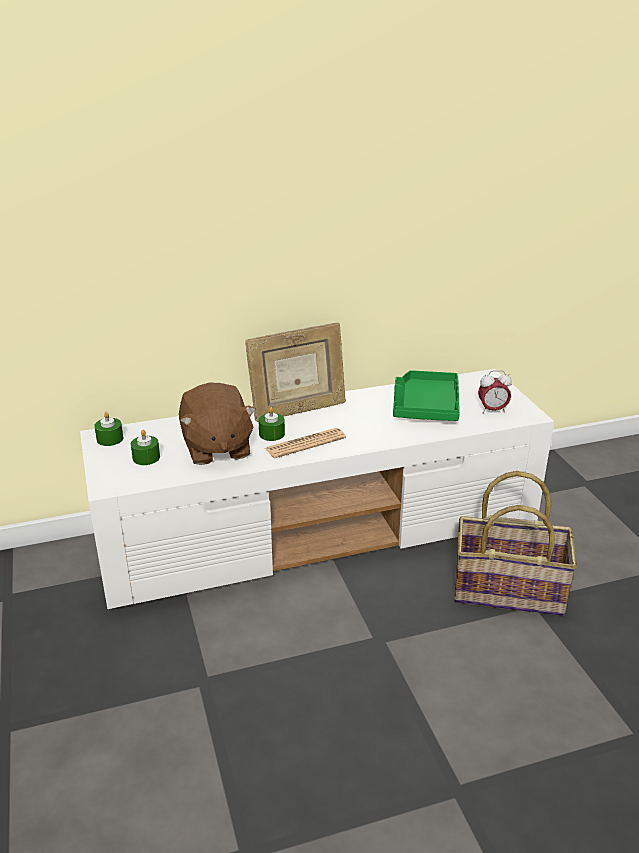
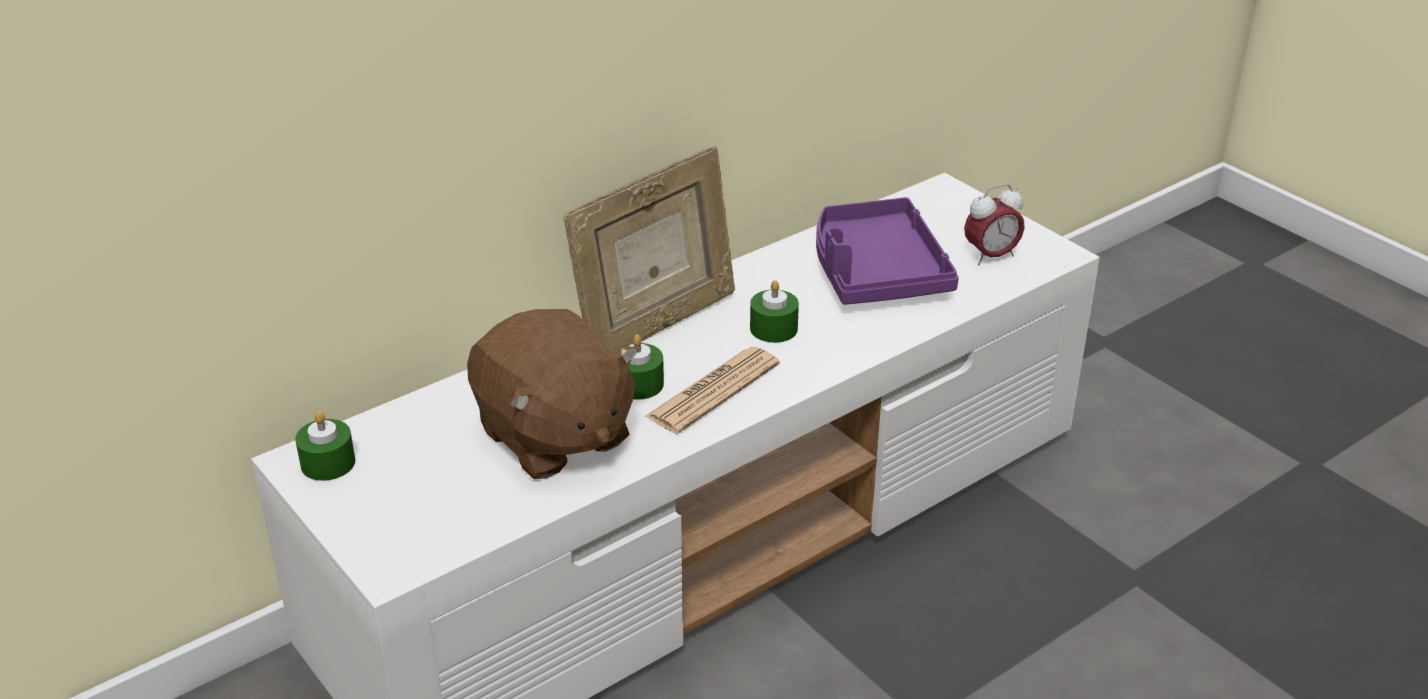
camera: 20 degrees left, 5 degrees up
(146, 457) = (429, 487): green candle -> green candle (773, 329)
(425, 406) = (875, 271): green tray -> purple tray
(508, 589) = (1082, 565): basket -> none

